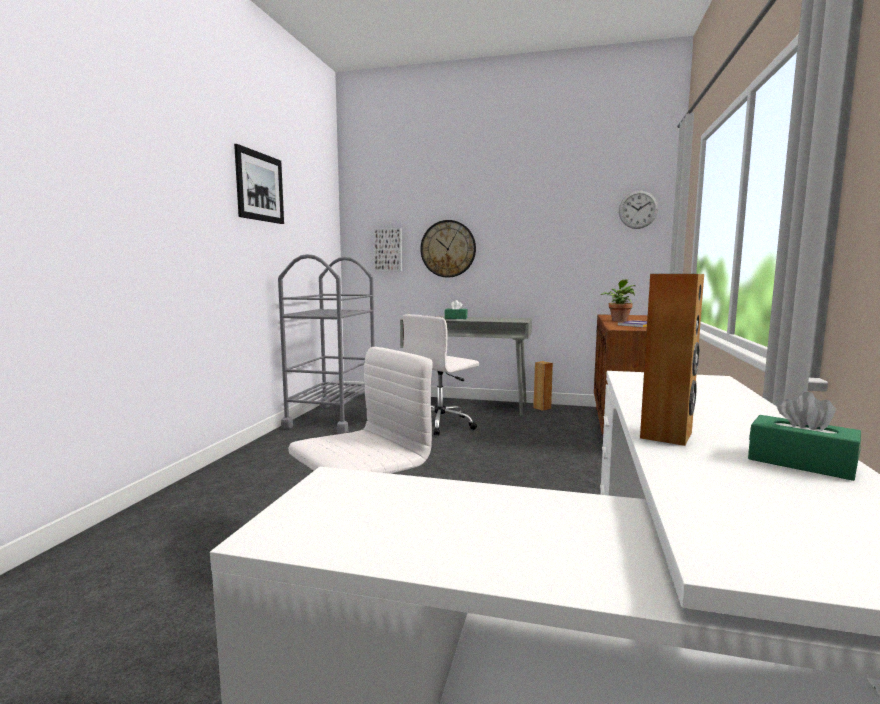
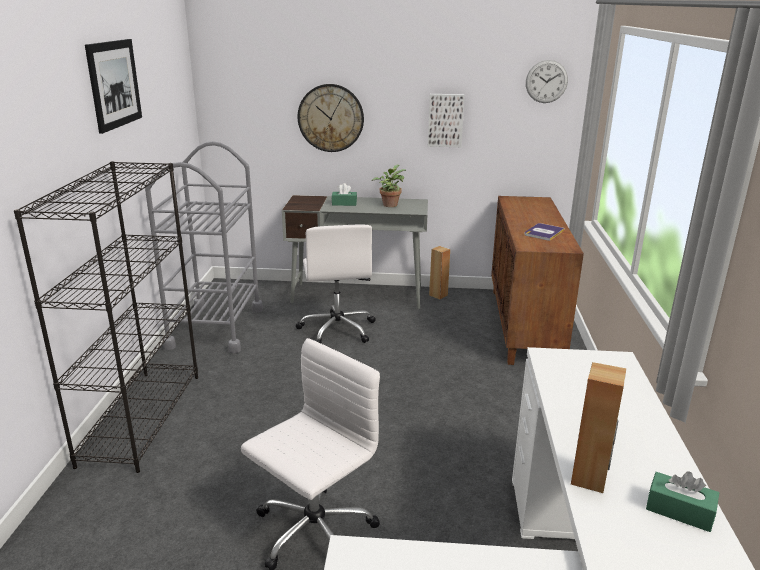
camera: 10 degrees left, 15 degrees up
(238, 468) = (142, 417): none -> black bookcase
(388, 250) = (258, 117): picture -> picture (445, 120)
(441, 424) = (337, 329): white office chair -> white office chair turned 45 degrees counterclockwise
(619, 320) = (523, 218): potted plant -> potted plant (390, 204)

